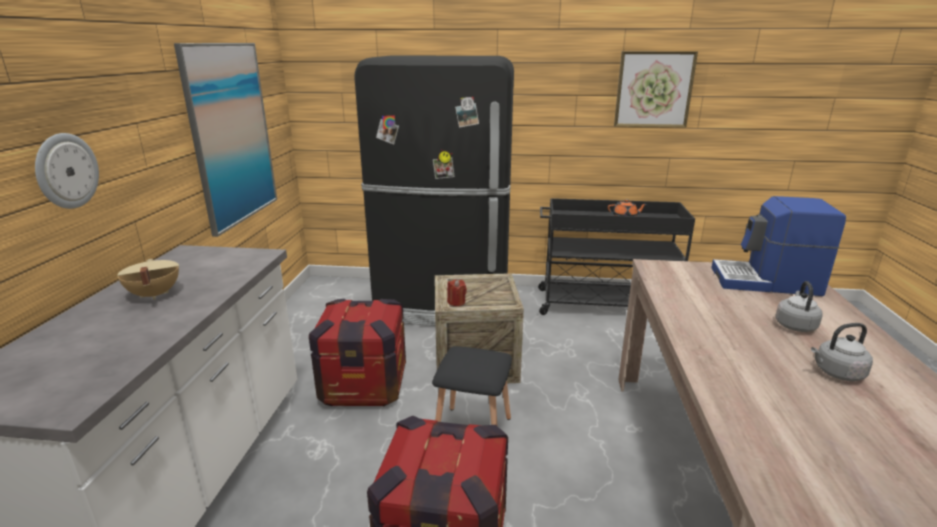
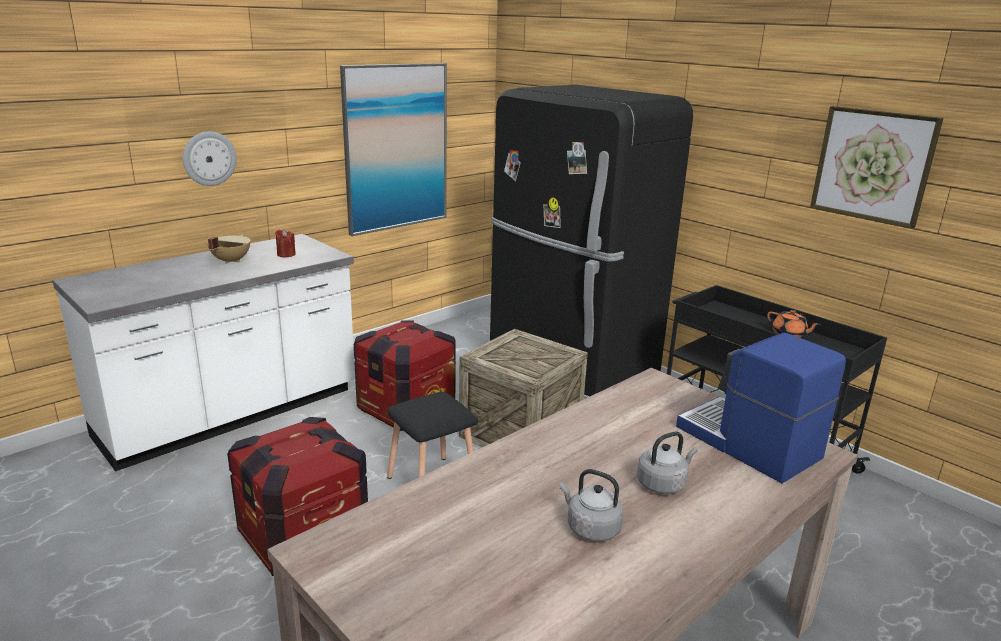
camera: 40 degrees right, 0 degrees up
(456, 302) = (489, 356): red candle -> red candle (286, 254)

